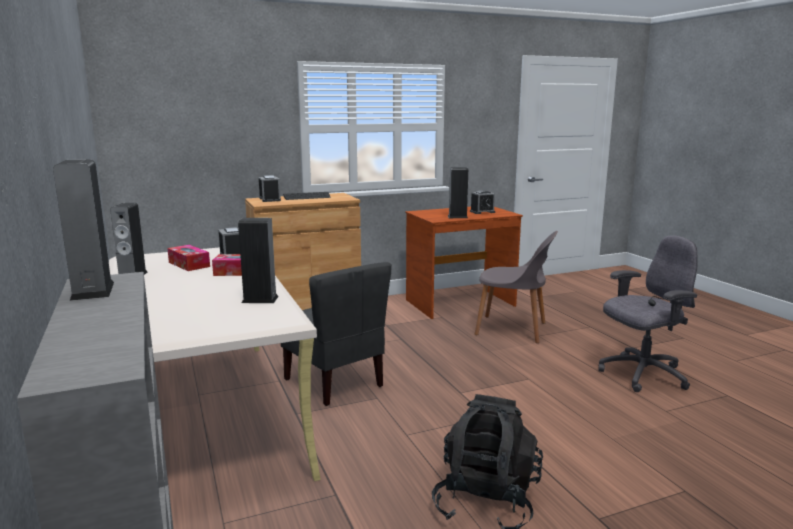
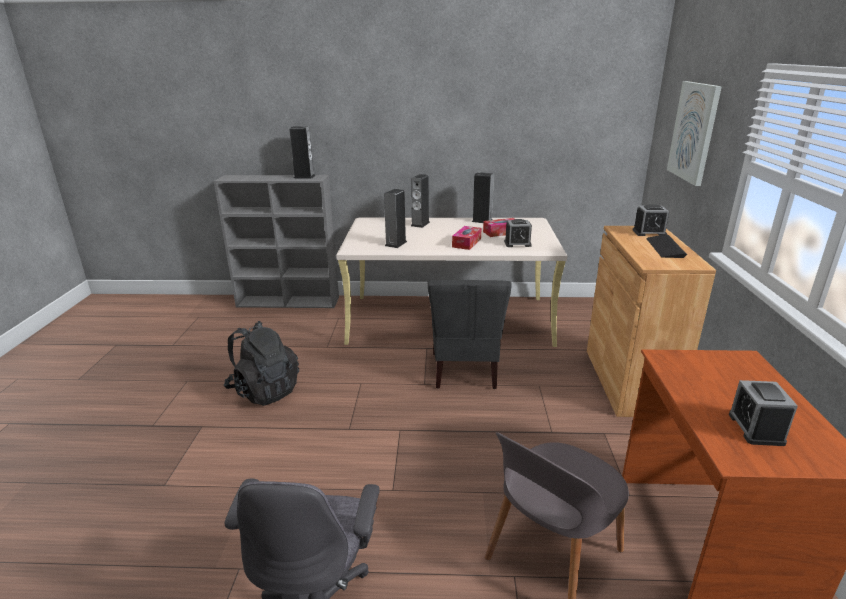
camera: 115 degrees right, 10 degrees up
(207, 120) = (694, 132): none -> picture
(335, 382) = (465, 371): grey chair -> grey chair turned 75 degrees counterclockwise
(457, 217) = (690, 382): speaker -> speaker (420, 224)

